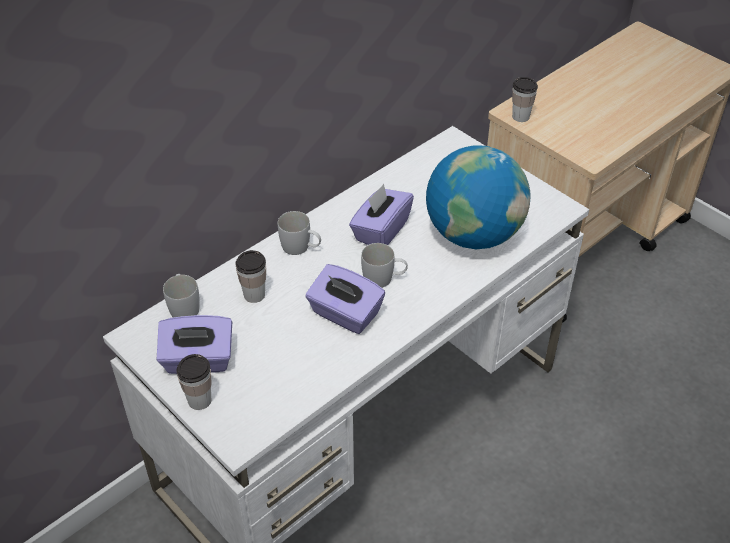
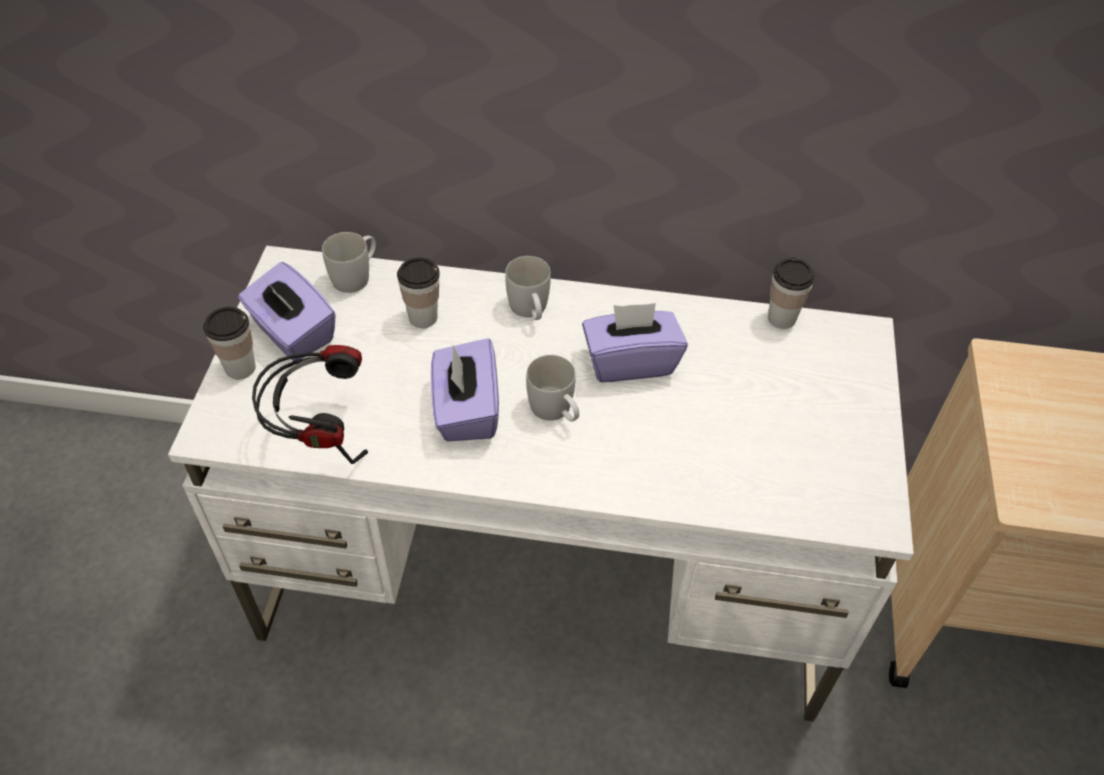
camera: 50 degrees right, 5 degrees up
(294, 387) = (320, 433): none -> headphones
(473, 234) = (721, 453): globe -> none
(520, 117) = (1006, 376): cup -> cup (781, 318)

